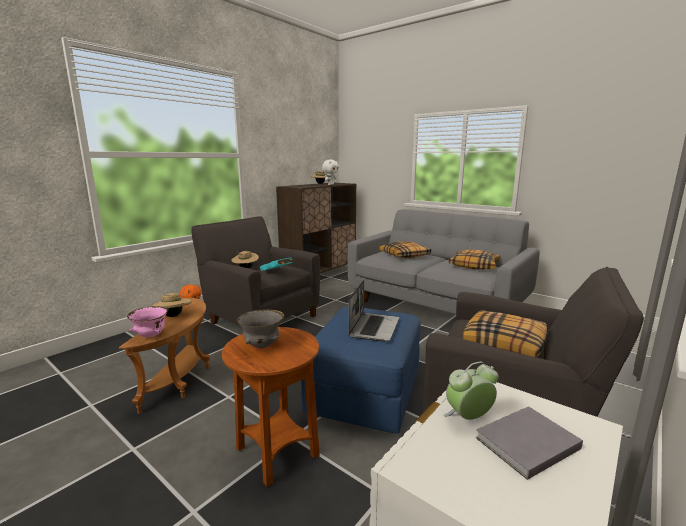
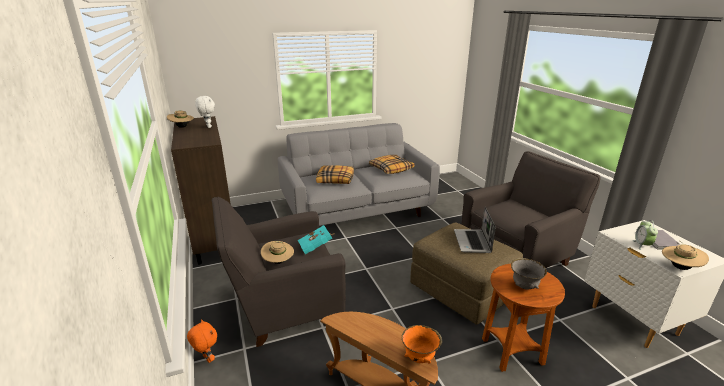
camera: 60 degrees left, 10 degrees up
(150, 336) = (420, 358): pink bowl -> orange bowl
(174, 316) = (373, 337): beige hat -> beige hat (679, 267)
(365, 393) = (462, 290): blue ottoman -> brown ottoman
(374, 327) = (472, 242): laptop -> laptop turned 135 degrees counterclockwise
(504, 343) = (524, 212): pillow -> none

